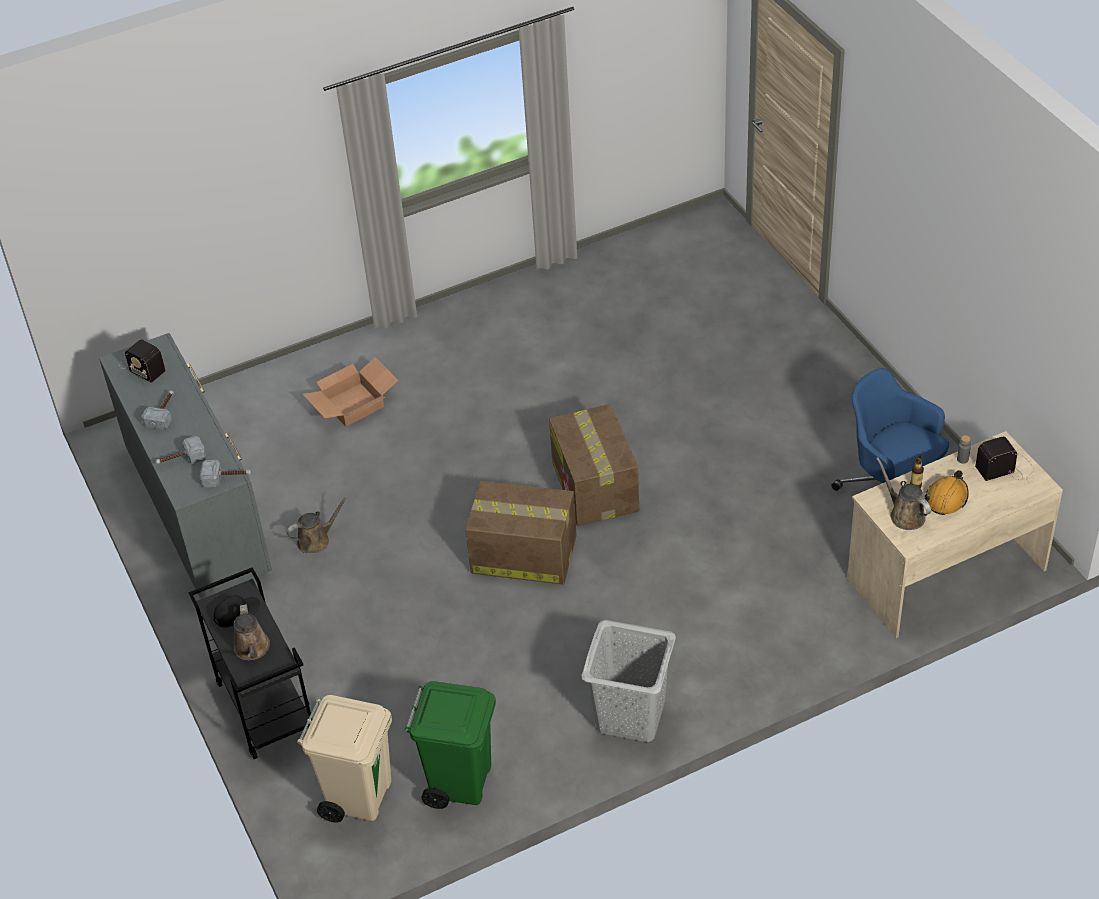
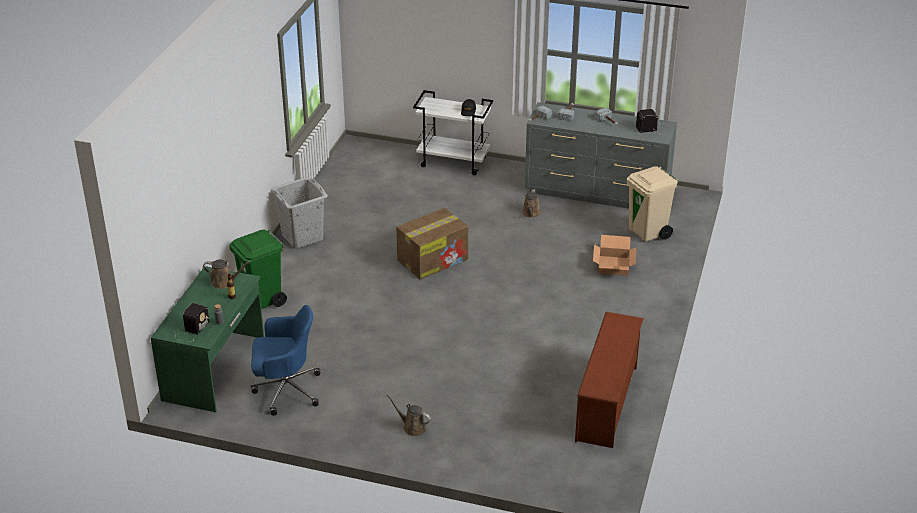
camera: 130 degrees right, 10 degrees down
(252, 649) = (443, 107): brown watering can -> brown watering can (412, 427)
(264, 707) = (454, 162): black cart -> white cart
(359, 796) = (375, 162): beige trash can -> beige trash can (648, 232)
(460, 781) = (343, 185): green trash can -> green trash can (262, 299)
(595, 487) = (440, 302): cardboard box -> none
(598, 275) = (608, 404): none -> brown shoe rack
(945, 573) = (215, 368): beige desk -> green desk
(946, 498) = (209, 300): orange hard hat -> none

